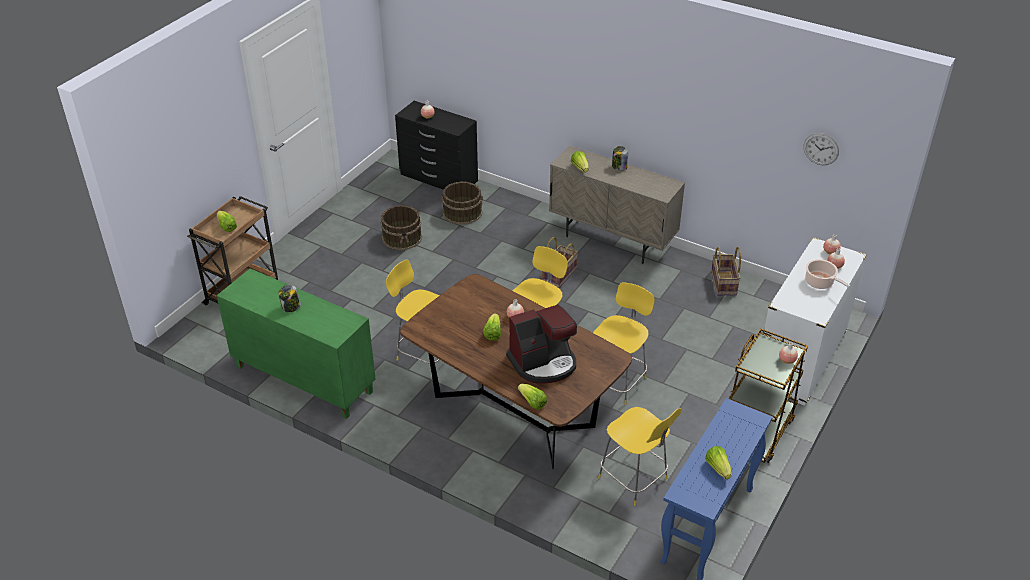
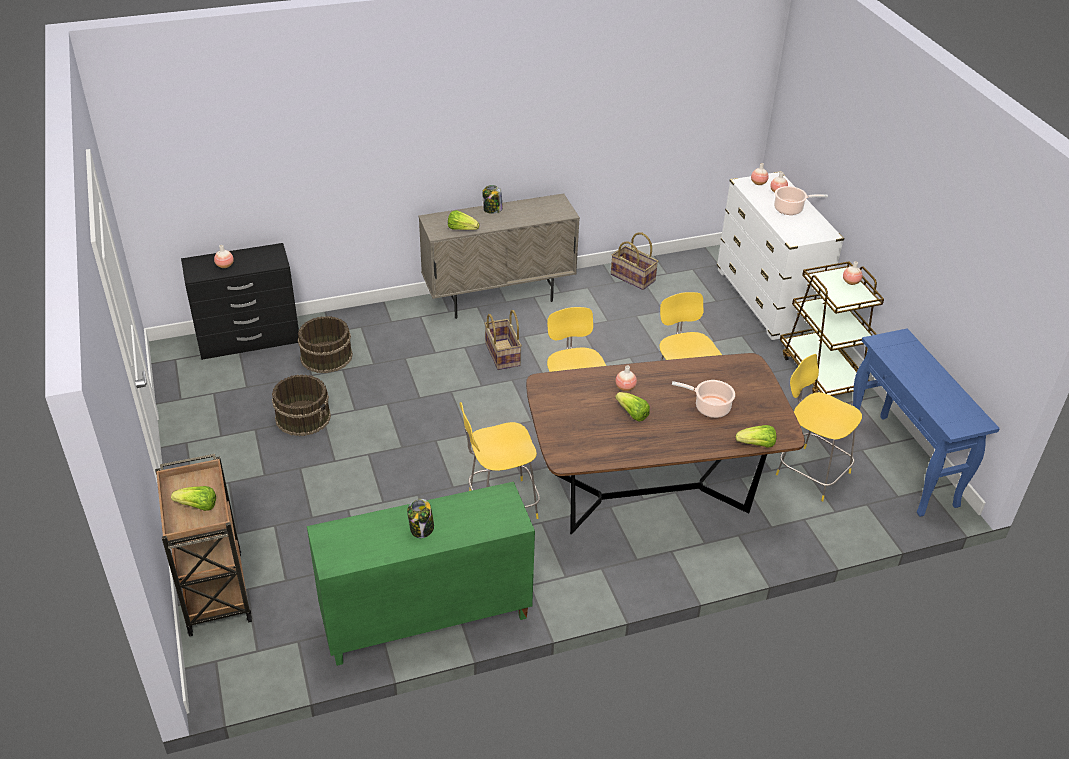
camera: 50 degrees left, 0 degrees up
(543, 363) = (709, 407): coffee machine -> cooking pot
(634, 479) = (810, 472): yellow chair -> yellow chair turned 135 degrees counterclockwise
(718, 468) = (942, 390): lettuce -> none
(821, 149) = (702, 91): wall clock -> none

